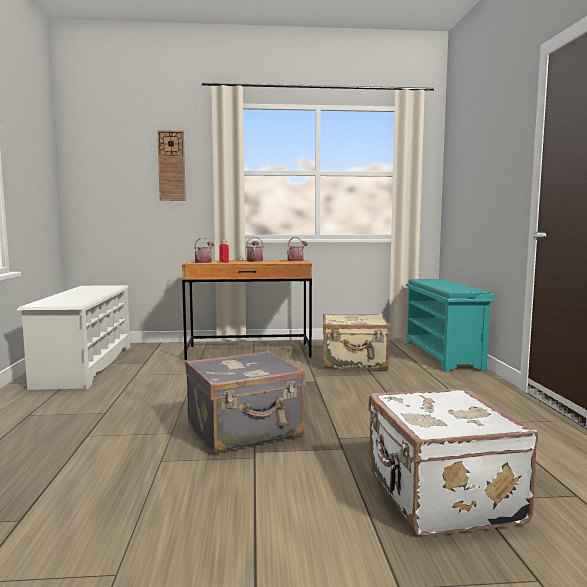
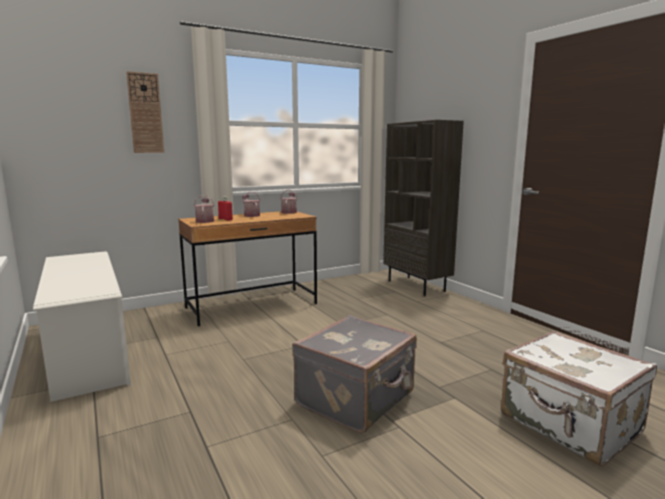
camera: 25 degrees left, 5 degrees up
(354, 363) = (359, 304): beige suitcase -> none
(443, 355) = (417, 286): turquoise shoe rack -> brown bookcase

